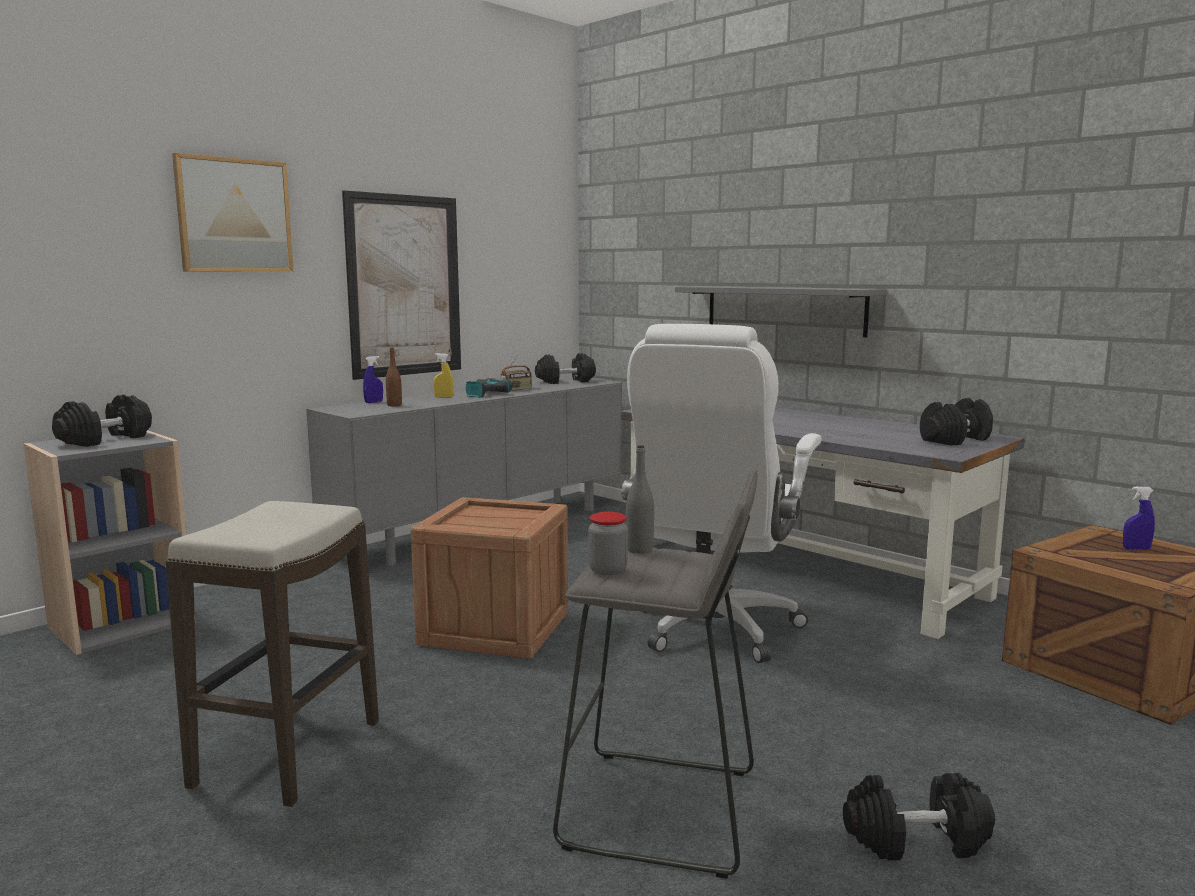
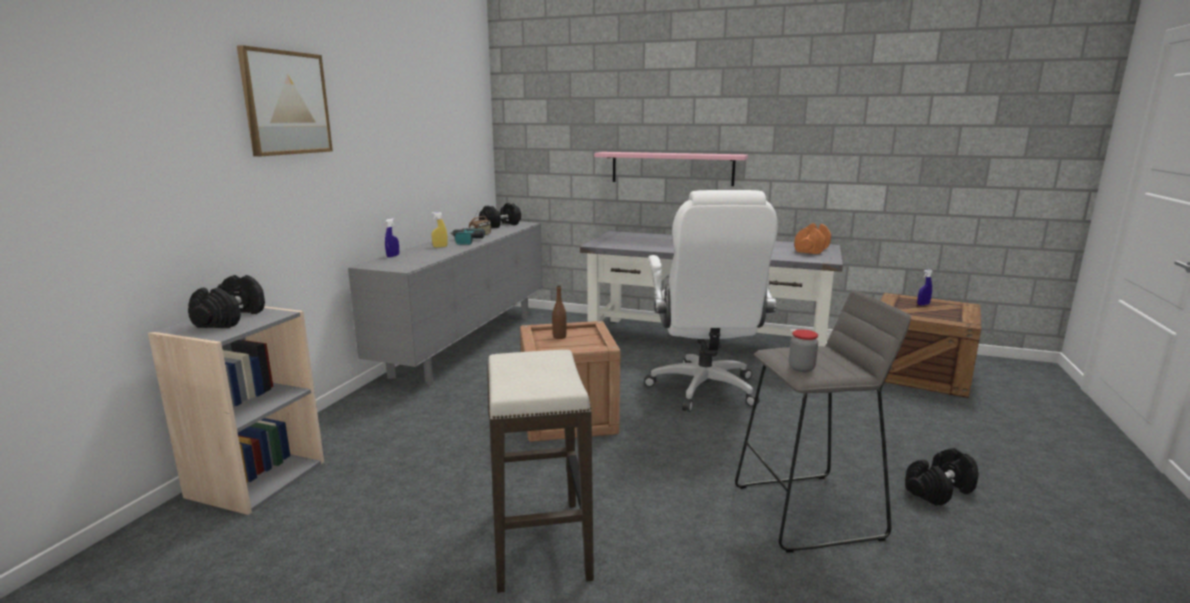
camera: 25 degrees left, 5 degrees up
(394, 405) = (417, 257): brown bottle -> brown bottle (559, 337)
(405, 286) = (399, 158): picture -> none
(639, 550) = (789, 350): grey bottle -> none
(784, 310) = (672, 168): grey shelf -> pink shelf
(955, 440) = (812, 250): black dumbbell -> orange dumbbell

